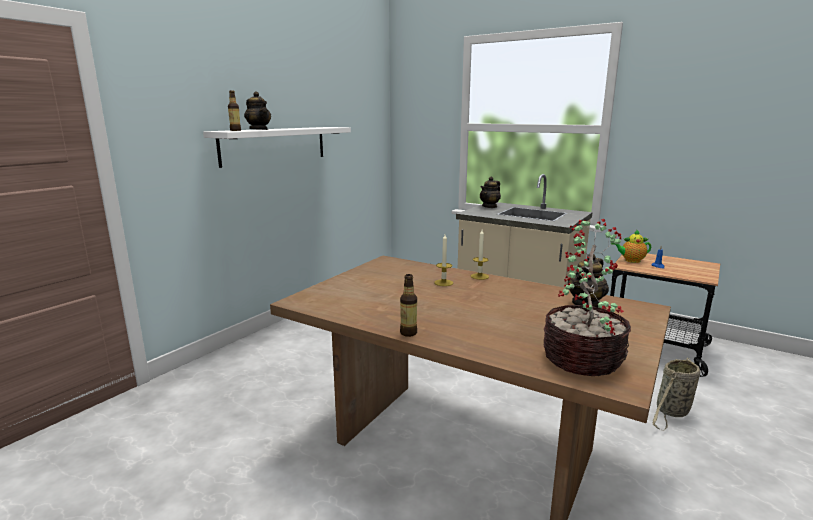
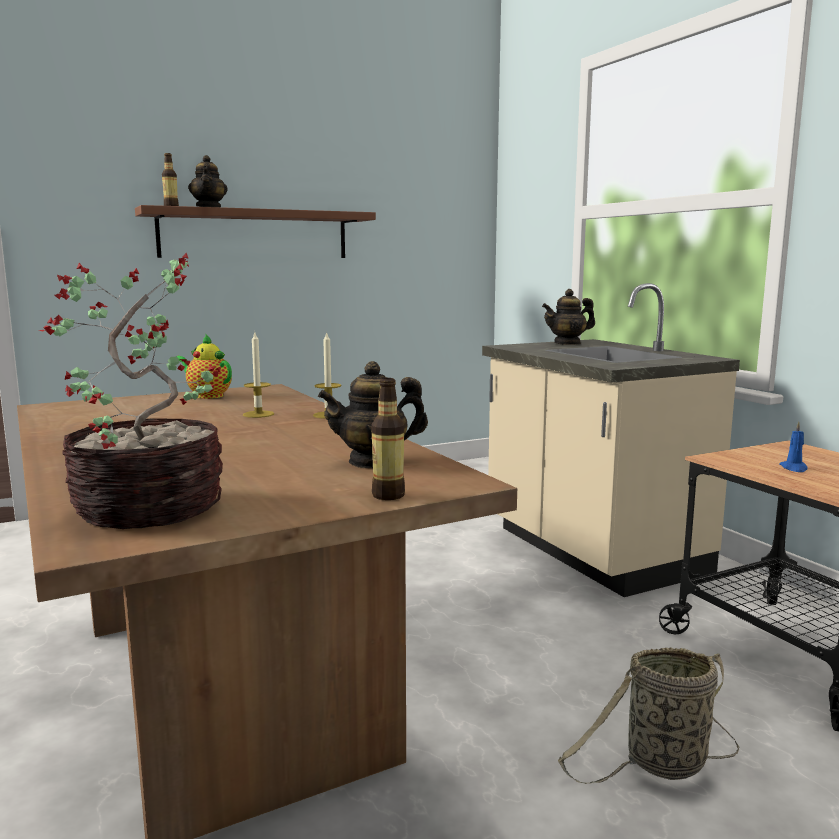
camera: 30 degrees right, 5 degrees down
(275, 145) = (255, 234): white shelf -> brown shelf
(408, 333) = (50, 447): bottle -> bottle (388, 495)
(630, 260) = (755, 453): teapot -> teapot (207, 396)

